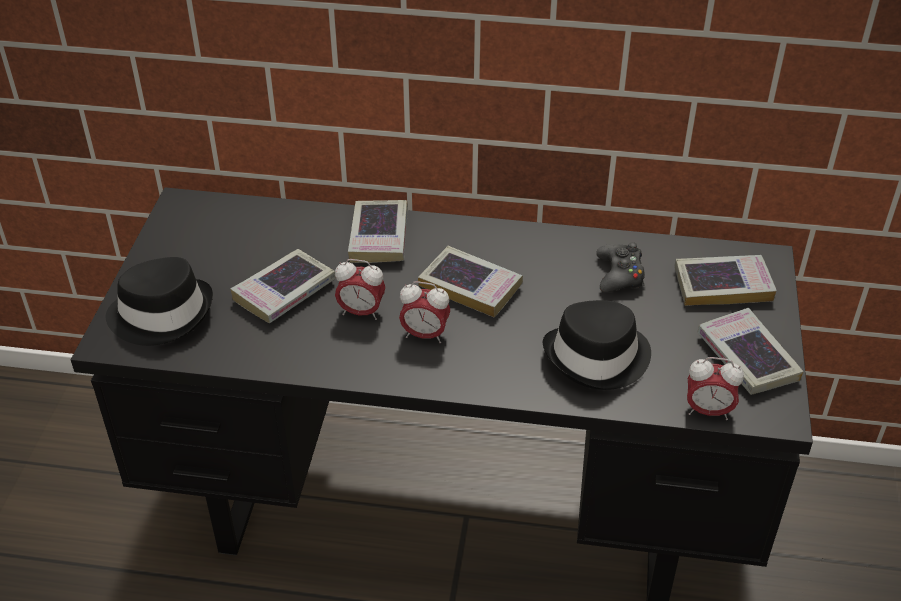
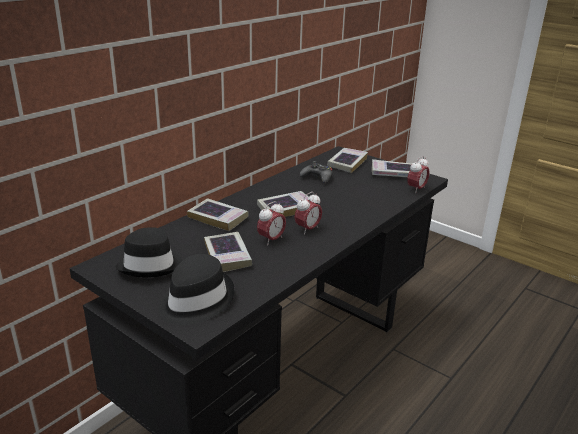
camera: 60 degrees left, 15 degrees down
(598, 357) = (364, 198): black hat -> black hat (151, 264)

